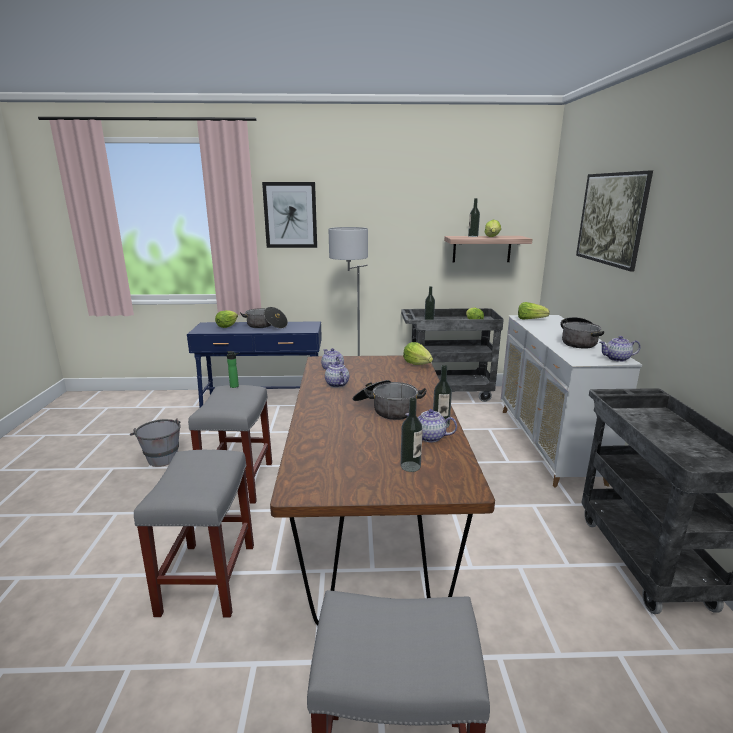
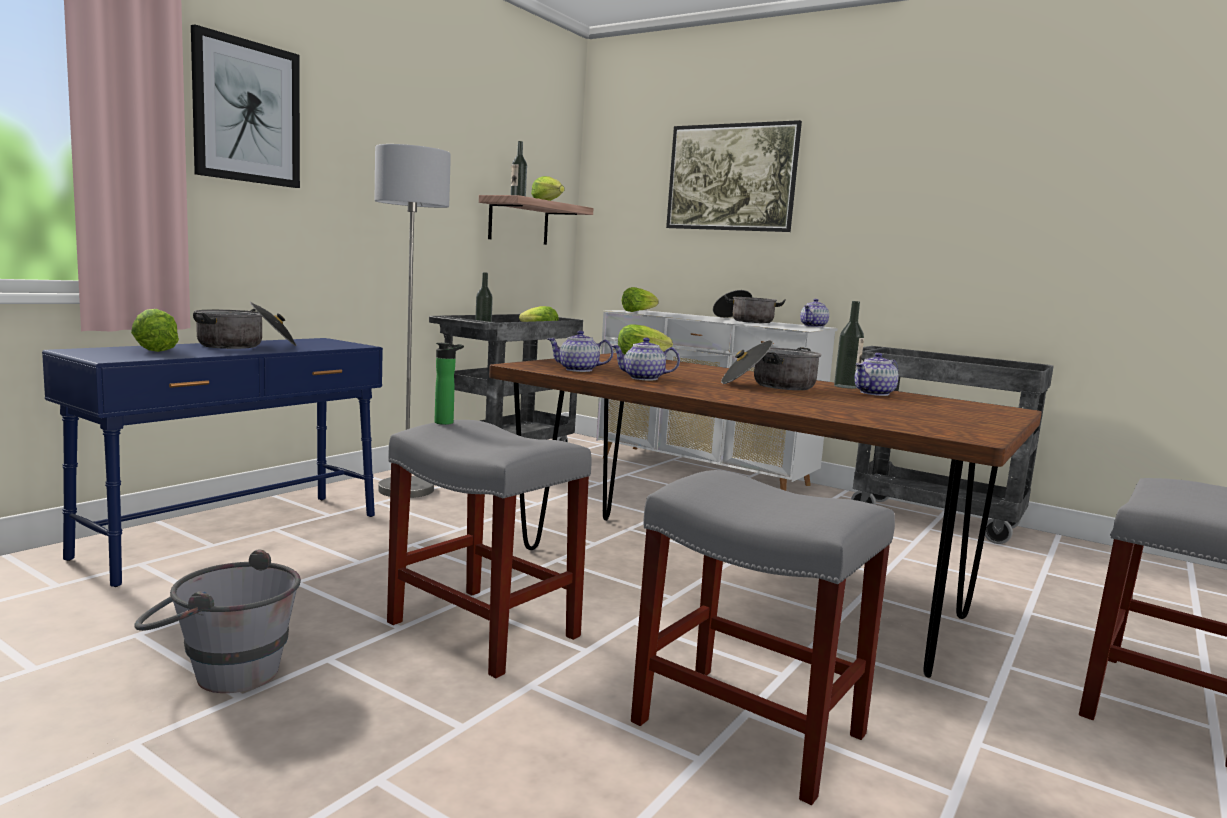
camera: 55 degrees left, 10 degrees down
(410, 466) = (942, 408): bottle -> none

